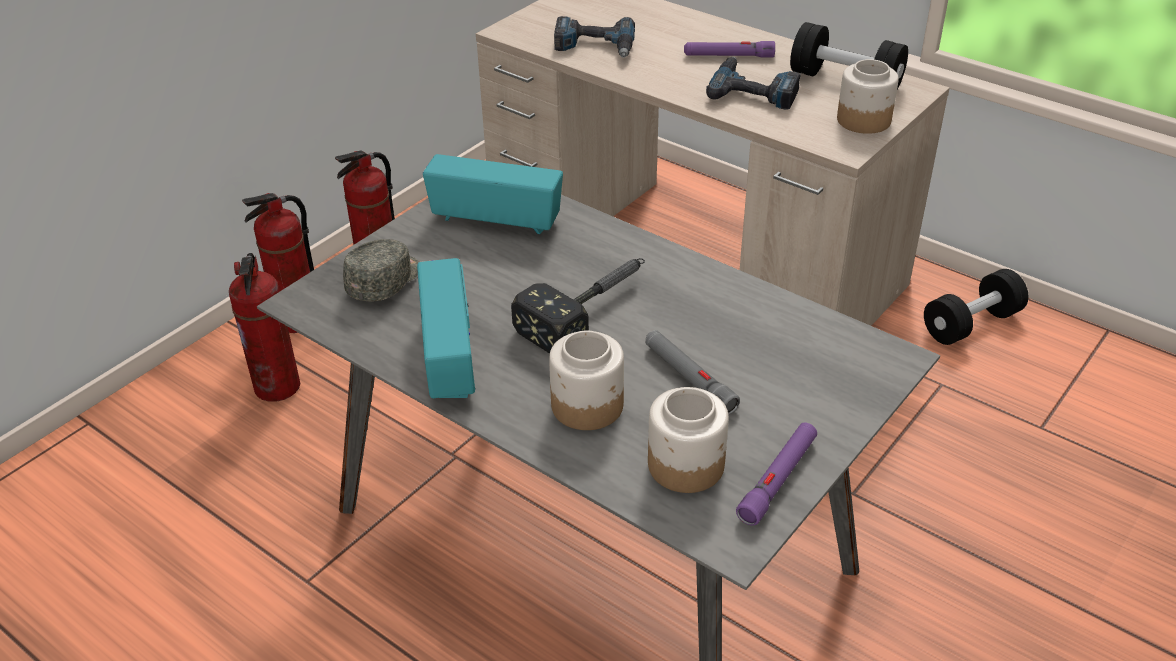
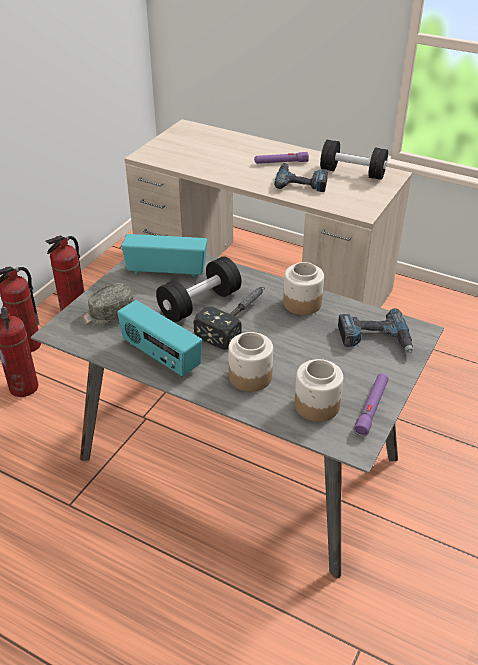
camera: 10 degrees left, 0 degrees up
(385, 282) = (108, 314): grey cap -> grey cap turned 135 degrees counterclockwise
(450, 357) = (160, 356): radio -> radio turned 150 degrees clockwise
(594, 46) = (199, 161): power drill -> power drill (375, 339)
(688, 378) = (305, 354): grey flashlight -> none
(863, 120) = (368, 195): jar -> jar (301, 303)
(971, 324) = (431, 309): black dumbbell -> black dumbbell (200, 304)

